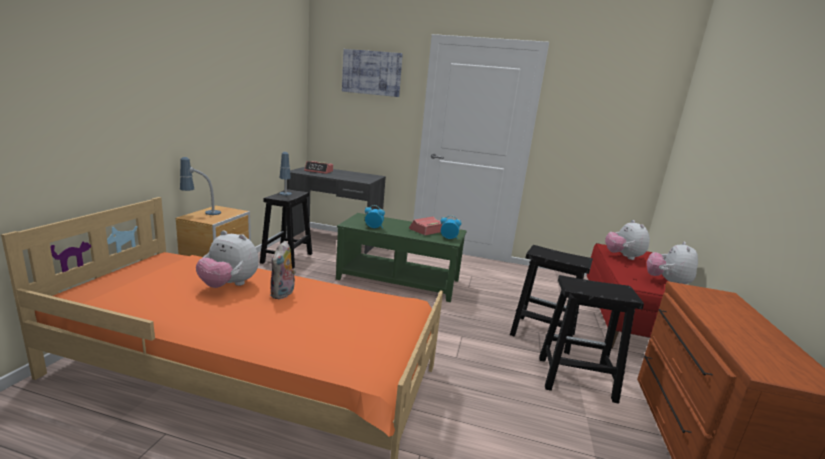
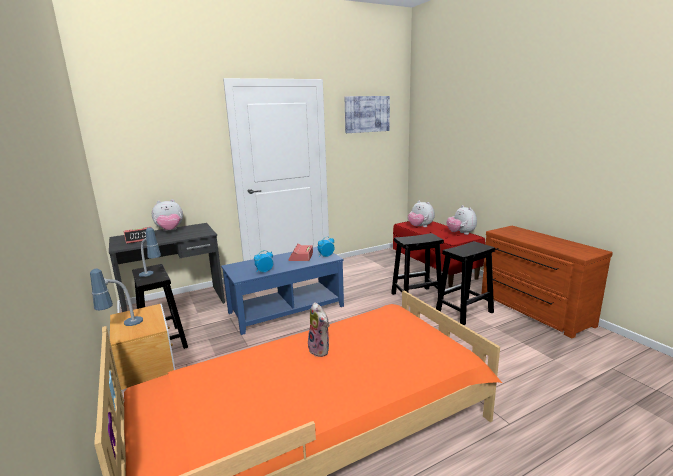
camera: 40 degrees left, 0 degrees up
(229, 285) = (271, 370): plush toy -> plush toy (170, 231)
(371, 73) = (167, 122): picture -> picture (367, 114)
(398, 280) = (286, 309): green coffee table -> blue coffee table

